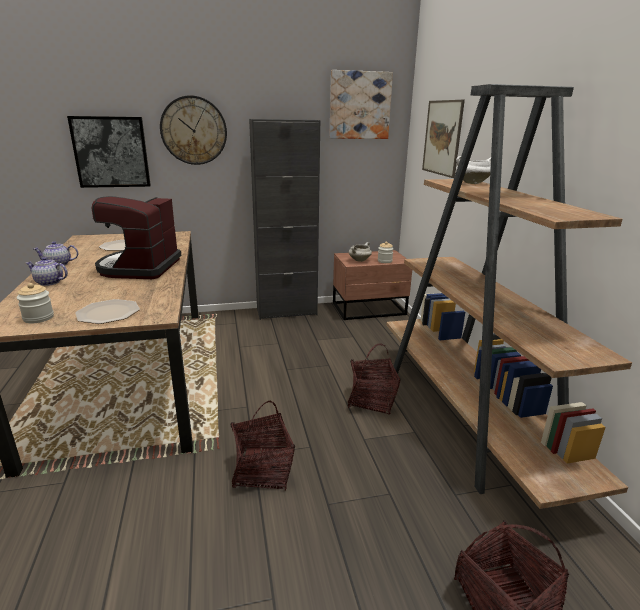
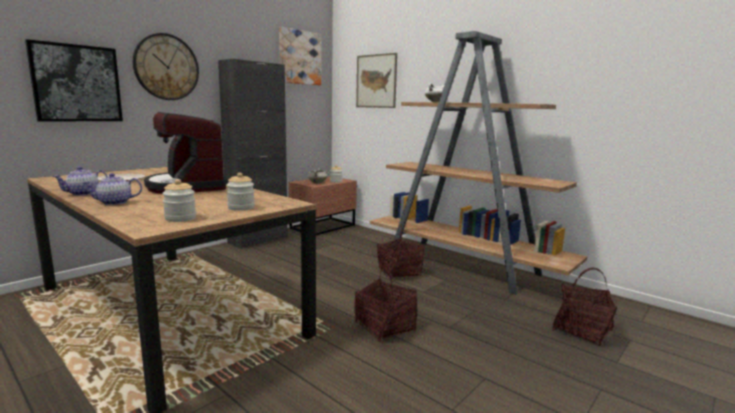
camera: 35 degrees left, 10 degrees down
(107, 313) = (241, 208): plate -> jar

